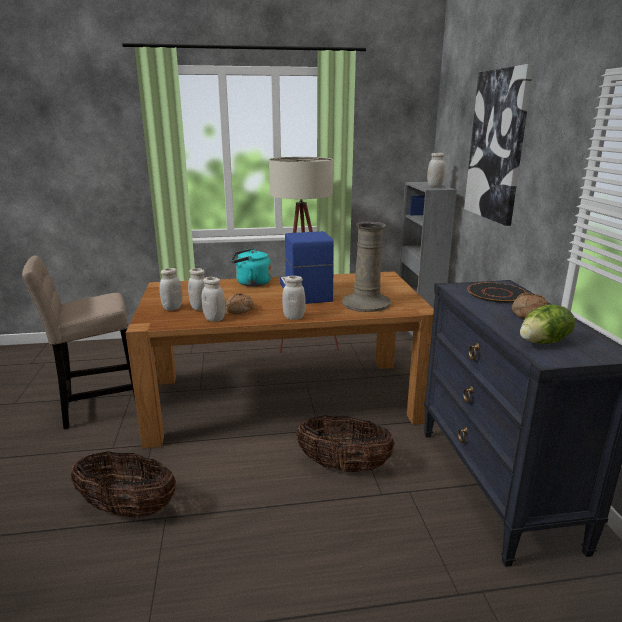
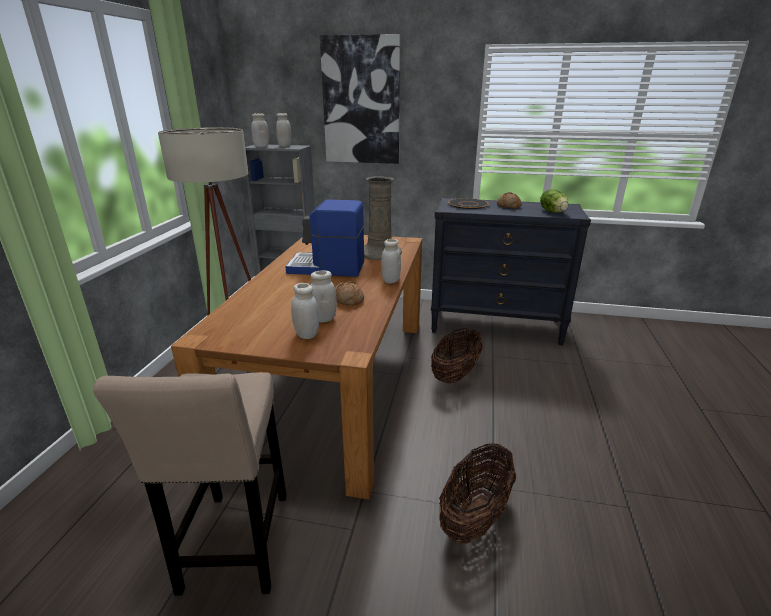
camera: 70 degrees left, 5 degrees up
(214, 319) = (365, 314): white jar -> white jar (261, 146)
(251, 283) = (266, 286): turquoise kettle -> none

